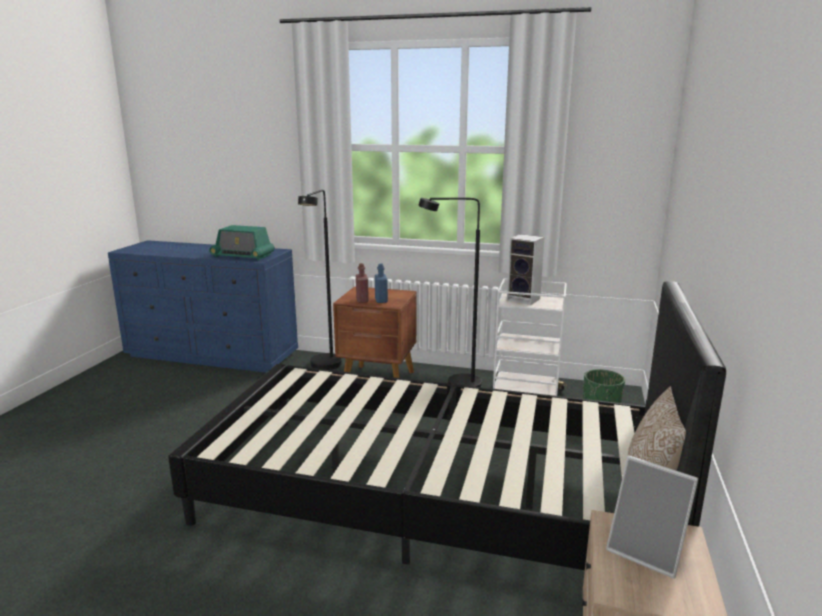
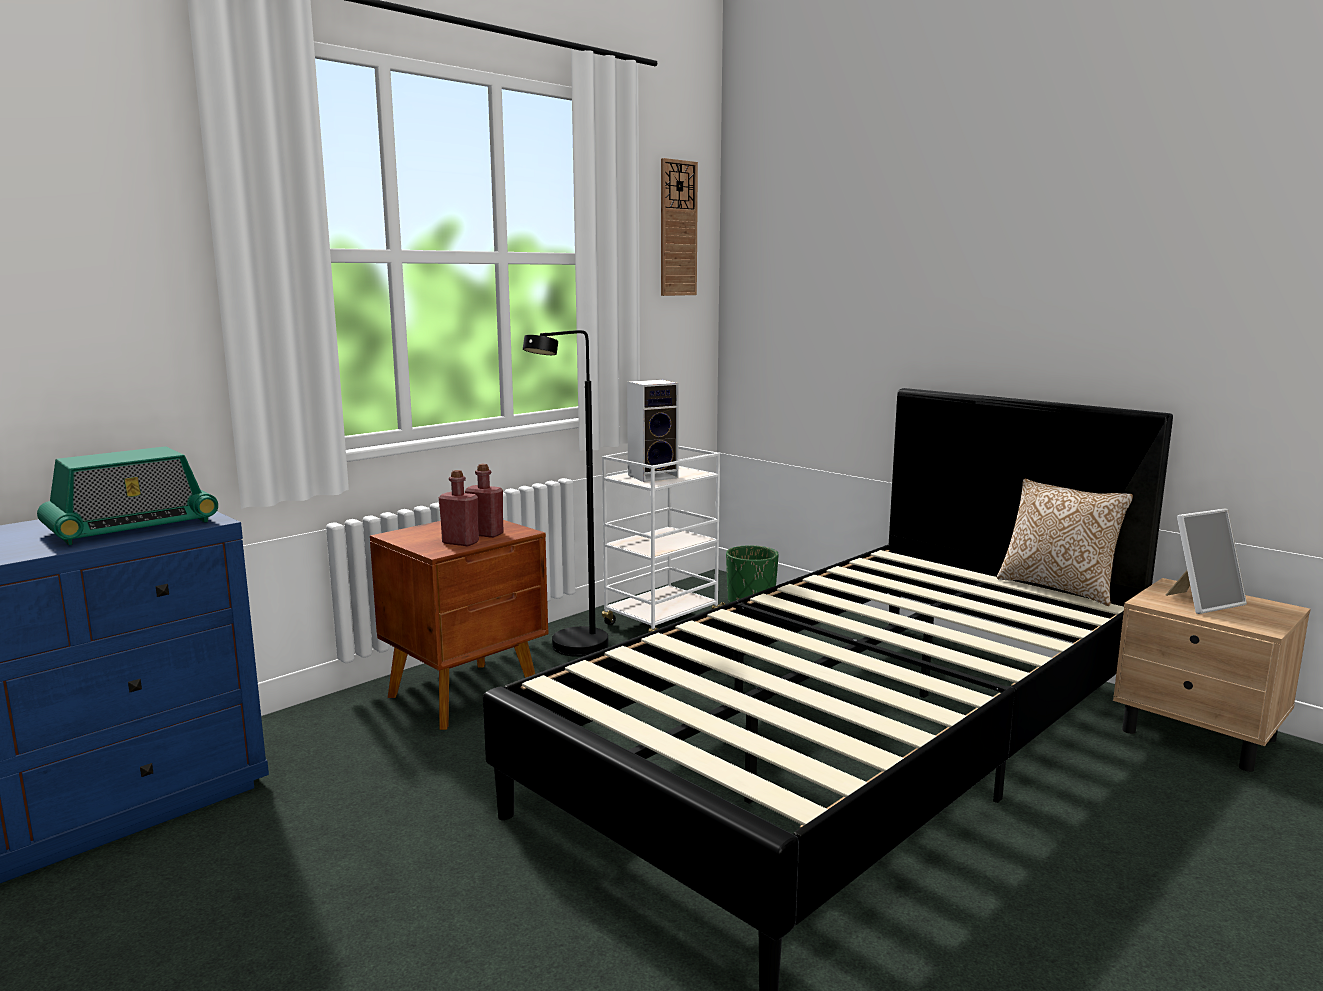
camera: 60 degrees left, 5 degrees down
(324, 367) = (337, 727): black floor lamp -> none
(381, 300) = (485, 534): blue bottle -> red bottle
(623, 128) = (677, 228): none -> wall clock

